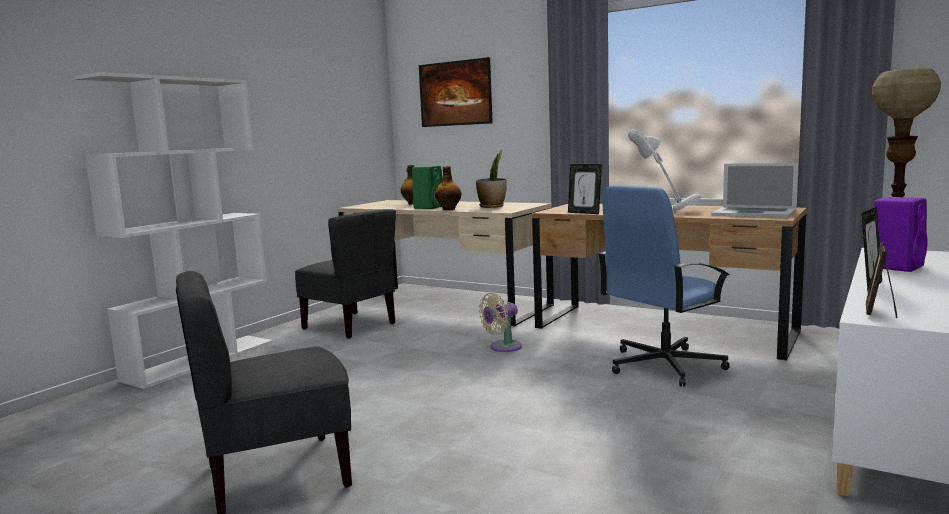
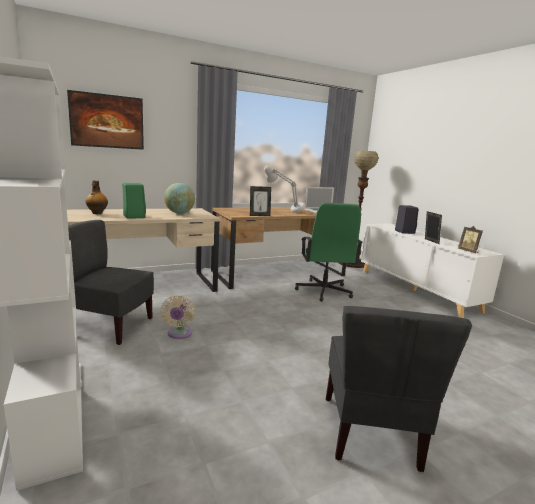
camera: 60 degrees left, 5 degrees up
(350, 326) = (110, 326): grey chair -> grey chair turned 150 degrees counterclockwise
(449, 209) = (161, 217): bottle -> none
(492, 206) = (179, 213): potted plant -> globe
(502, 347) = (247, 305): beige fan -> beige fan (179, 334)
(663, 365) = (323, 291): blue office chair -> green office chair
(896, 266) = (404, 232): purple speaker -> black speaker

